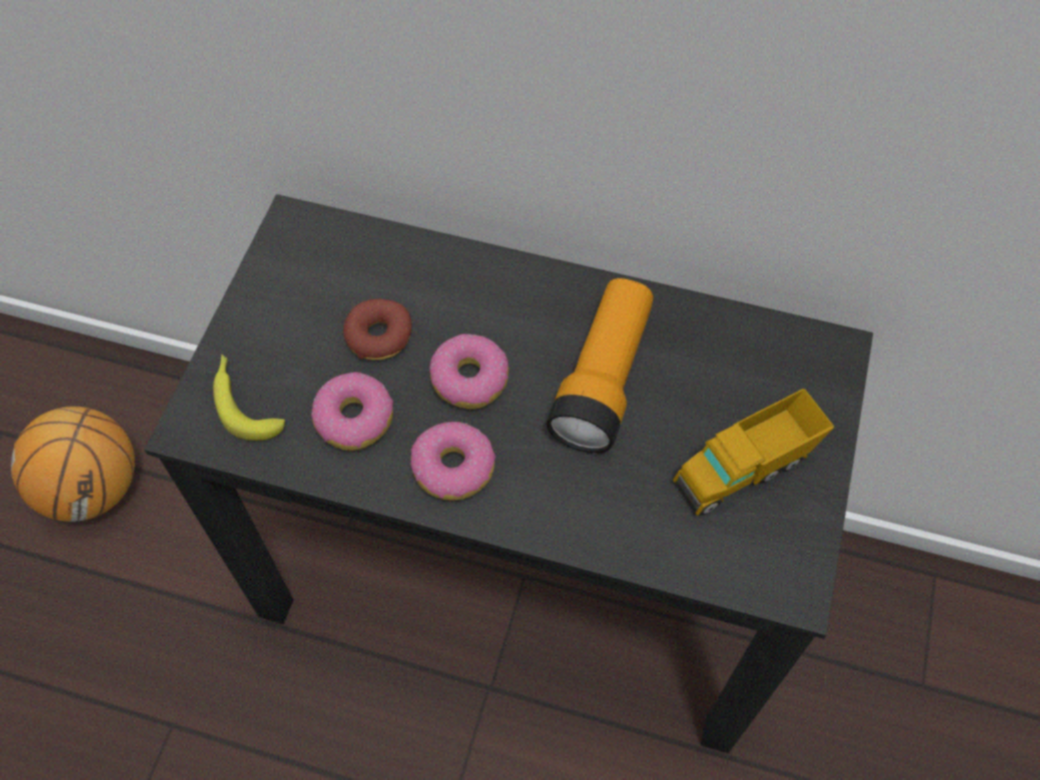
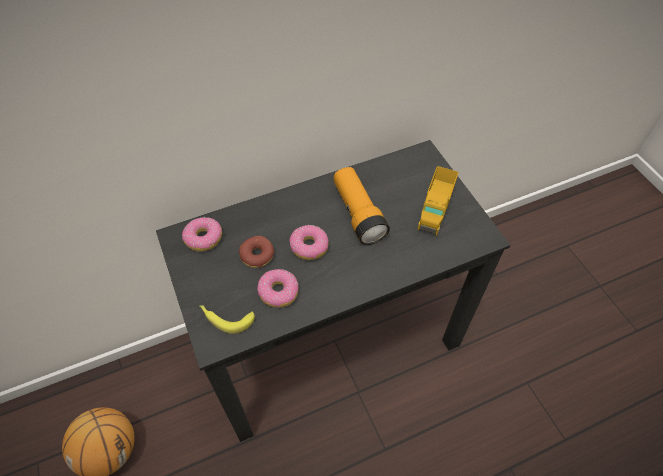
camera: 40 degrees left, 5 degrees down
(454, 467) = (335, 282): donut -> donut (204, 238)

